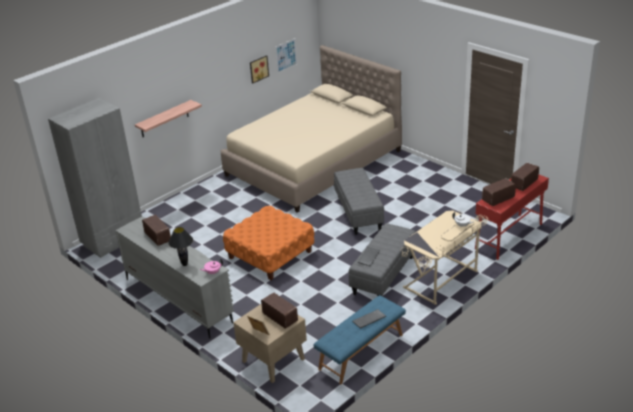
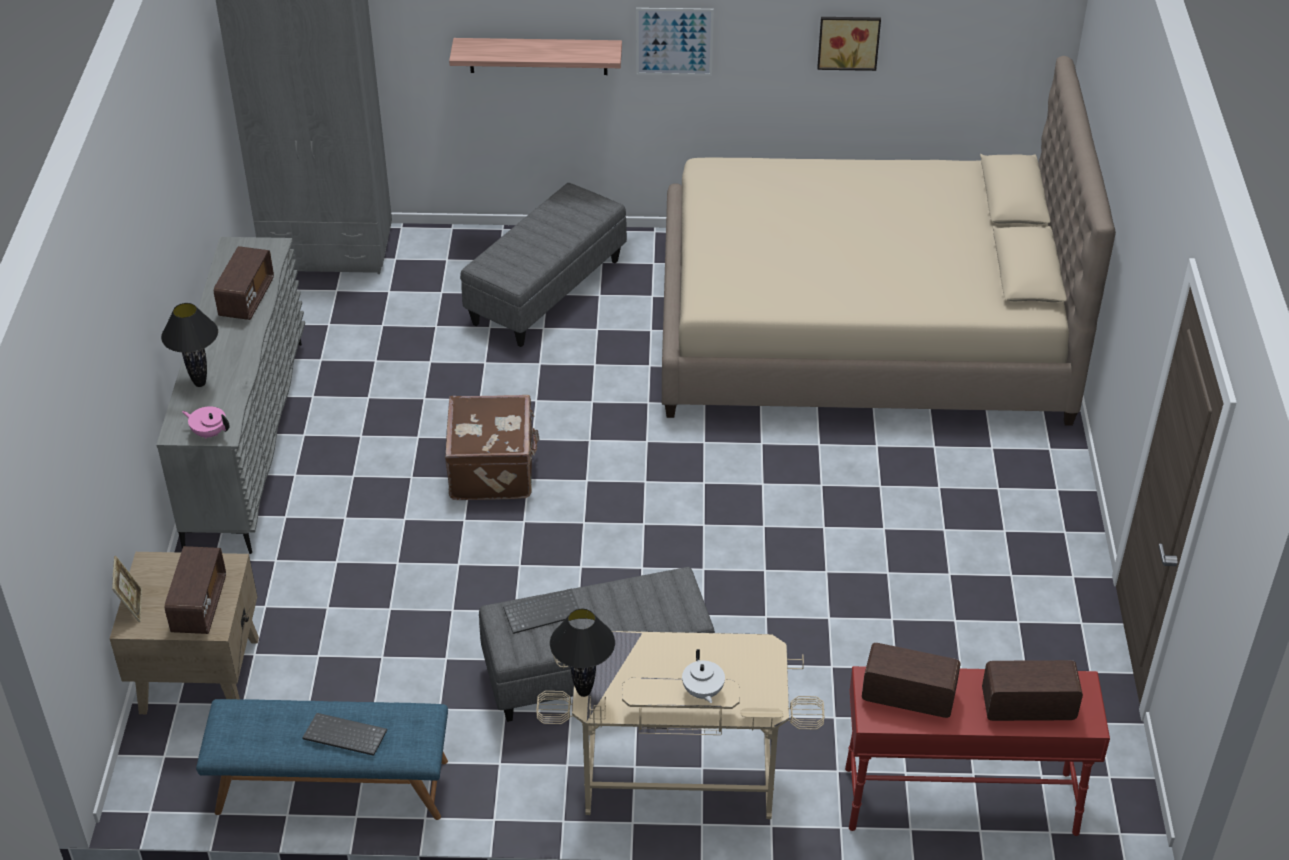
camera: 45 degrees right, 10 degrees up
(270, 254) = (493, 469): orange ottoman -> brown suitcase
(286, 55) = (951, 40): picture -> picture (674, 41)
(359, 213) = (766, 506): grey ottoman -> grey ottoman (547, 293)
(427, 252) = (583, 692): none -> black table lamp

